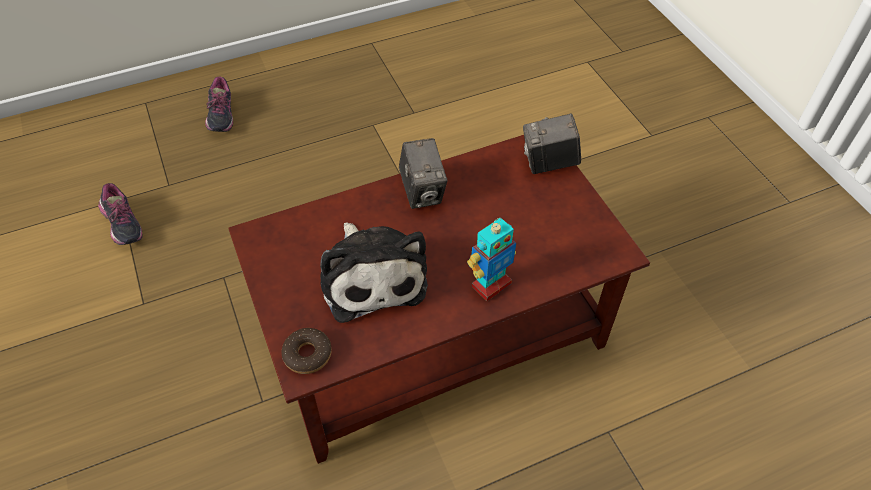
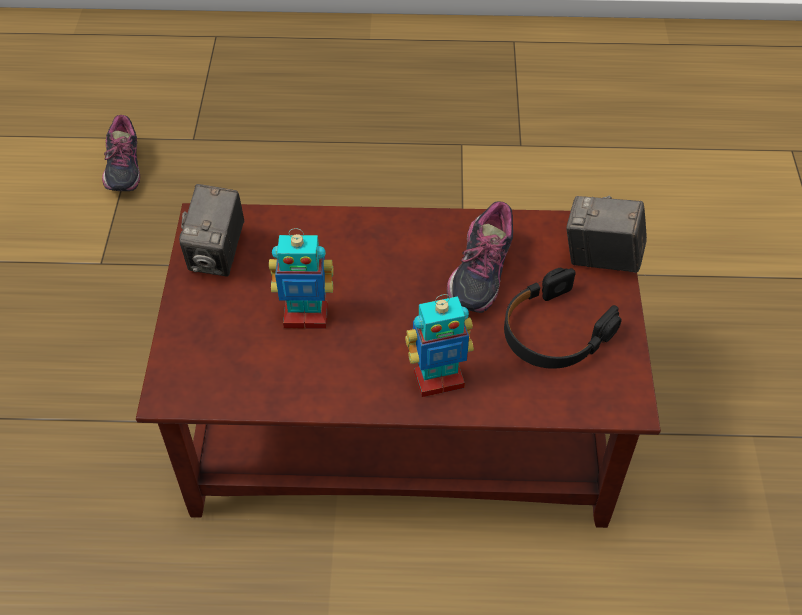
camera: 25 degrees right, 0 degrees up
(220, 117) = (289, 78): shoe -> shoe (478, 274)
(307, 354) = (185, 377): donut -> none
(372, 276) = (306, 316): plush toy -> toy robot
(422, 192) = (422, 239): camera -> camera (218, 254)
(547, 223) = (554, 331): none -> black headphones

